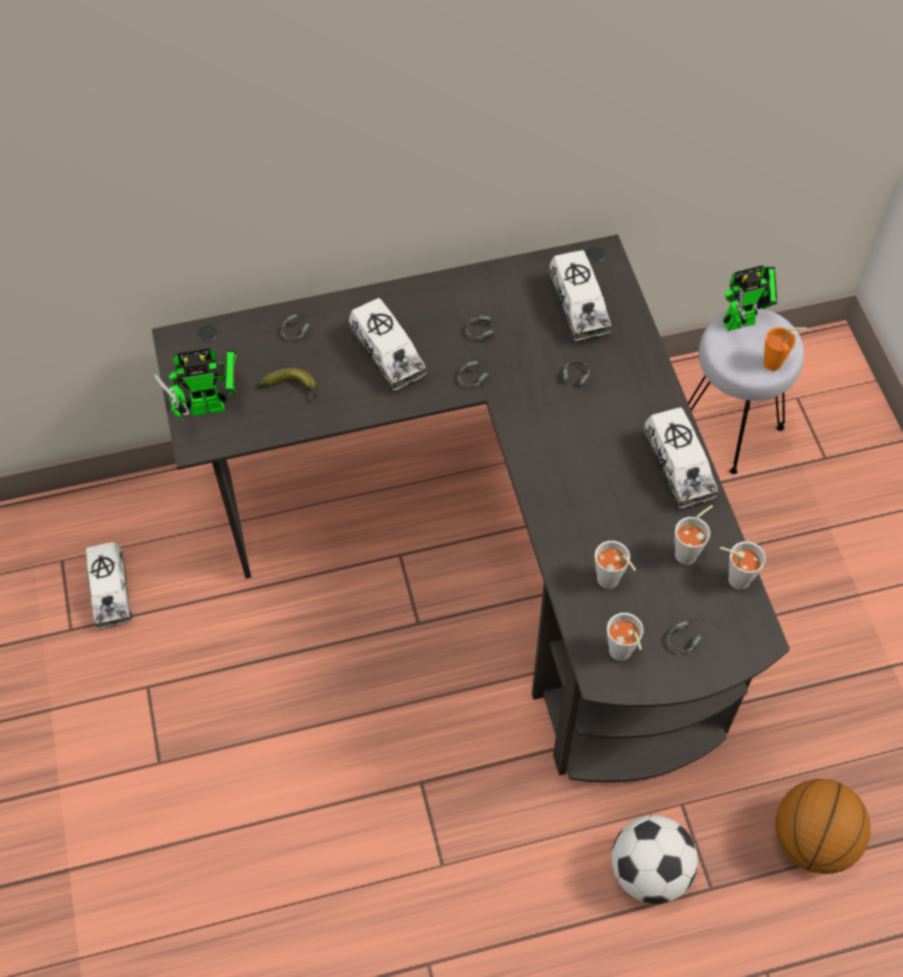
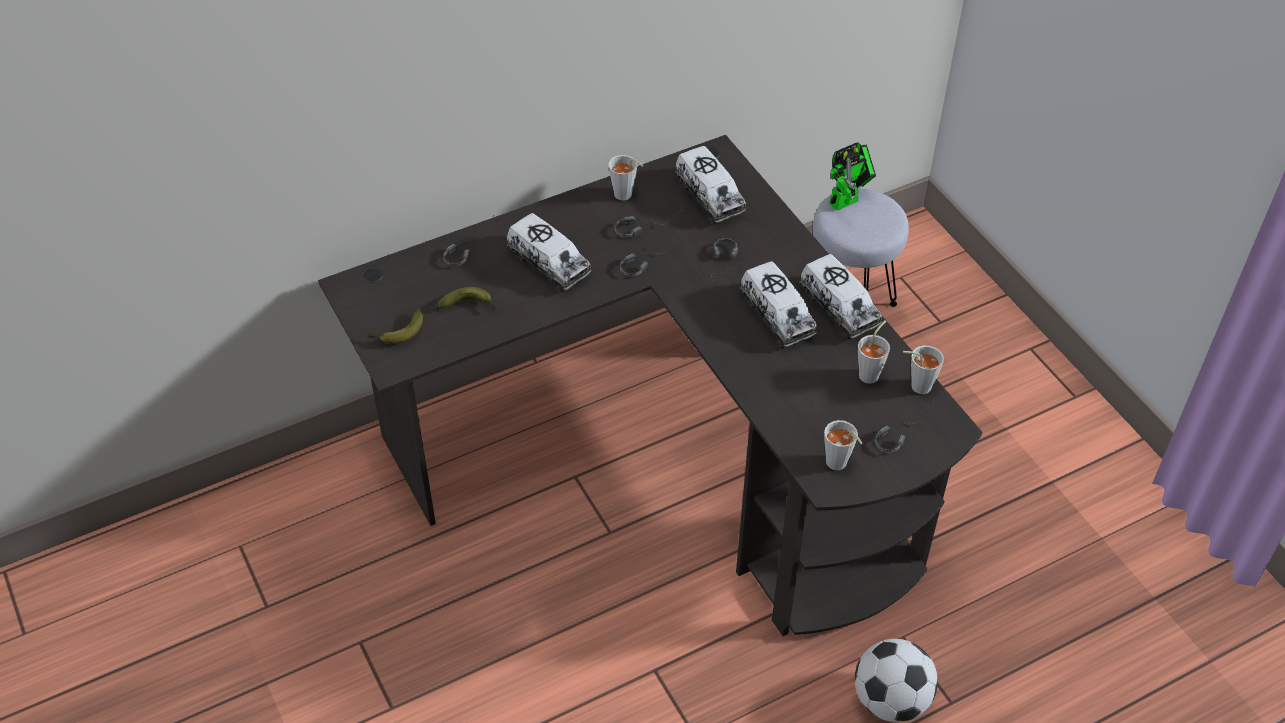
camera: 15 degrees left, 10 degrees down
(111, 592) = (298, 564): toy truck -> toy truck (777, 316)
(213, 406) = (398, 333): toy robot -> banana
(610, 583) = (810, 410): grey cup -> grey cup (626, 196)
(777, 363) = (887, 229): orange cup -> none
(812, 839) = (1029, 640): basketball -> none

